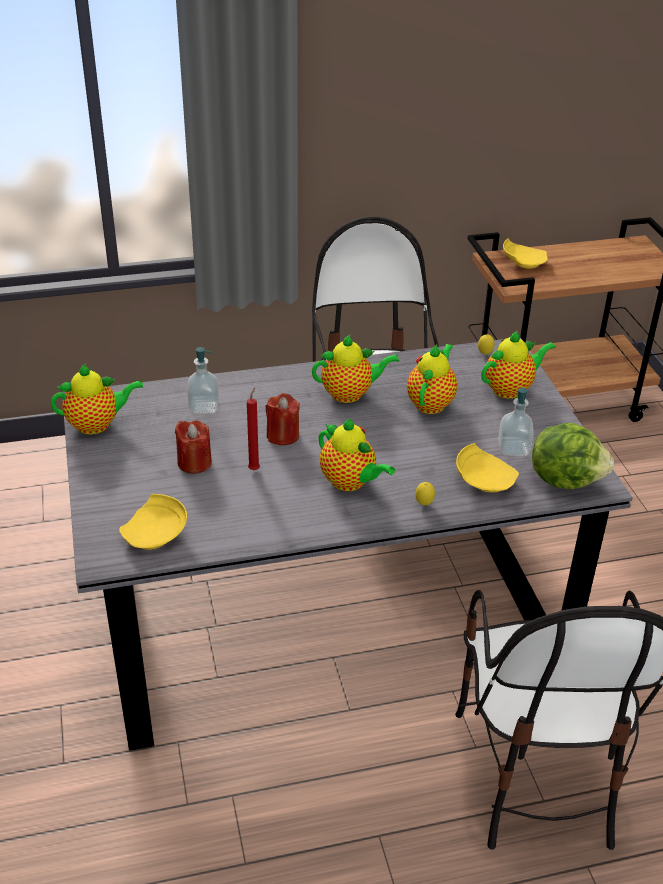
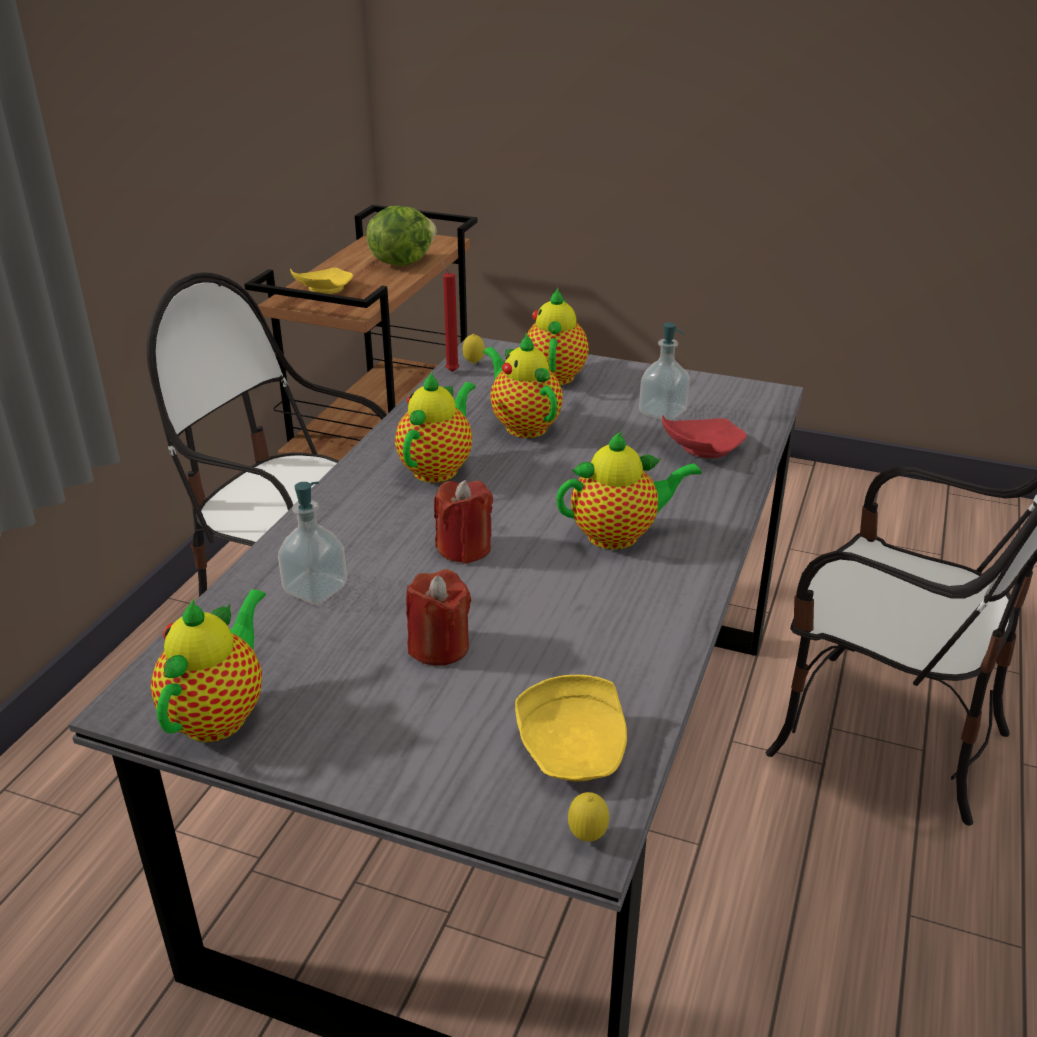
camera: 55 degrees left, 5 degrees down
(255, 469) = (512, 598): red candle -> red candle (451, 371)
(424, 504) = (710, 501): lemon -> lemon (587, 837)
(484, 480) = (700, 449): yellow plate -> red plate
(565, 479) = (742, 406): lettuce -> lettuce (401, 262)

